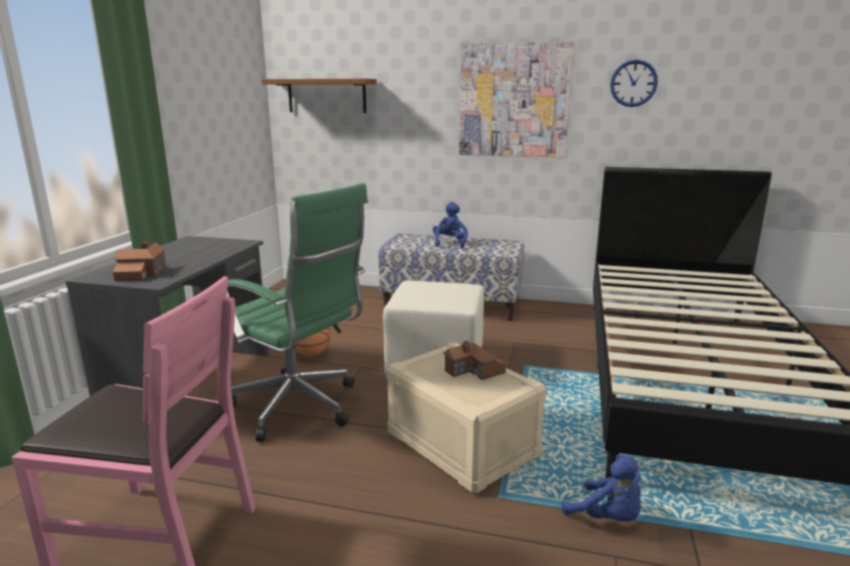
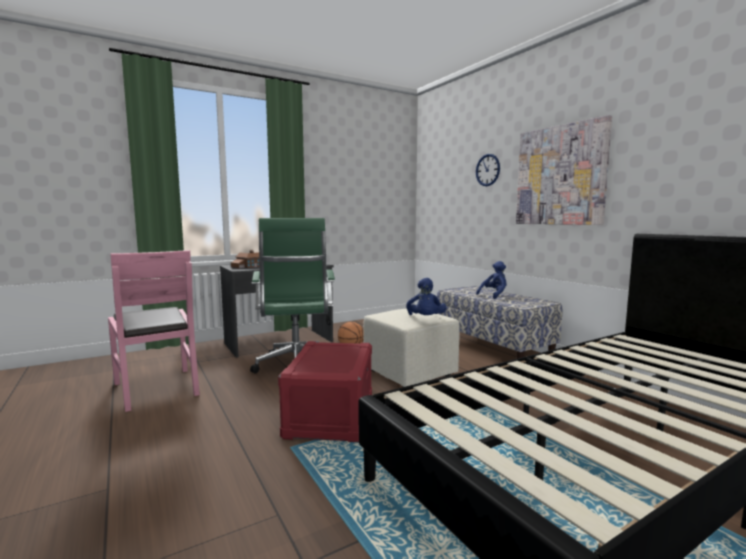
camera: 45 degrees right, 10 degrees down
(326, 96) = (443, 184): brown shelf -> none
(460, 444) = (330, 415): beige storage box -> red storage box
(474, 371) = (340, 357): toy house -> none
(607, 517) = (321, 495): blue plush toy -> blue plush toy (425, 319)
(633, 83) = (674, 146): wall clock -> wall clock (487, 170)

